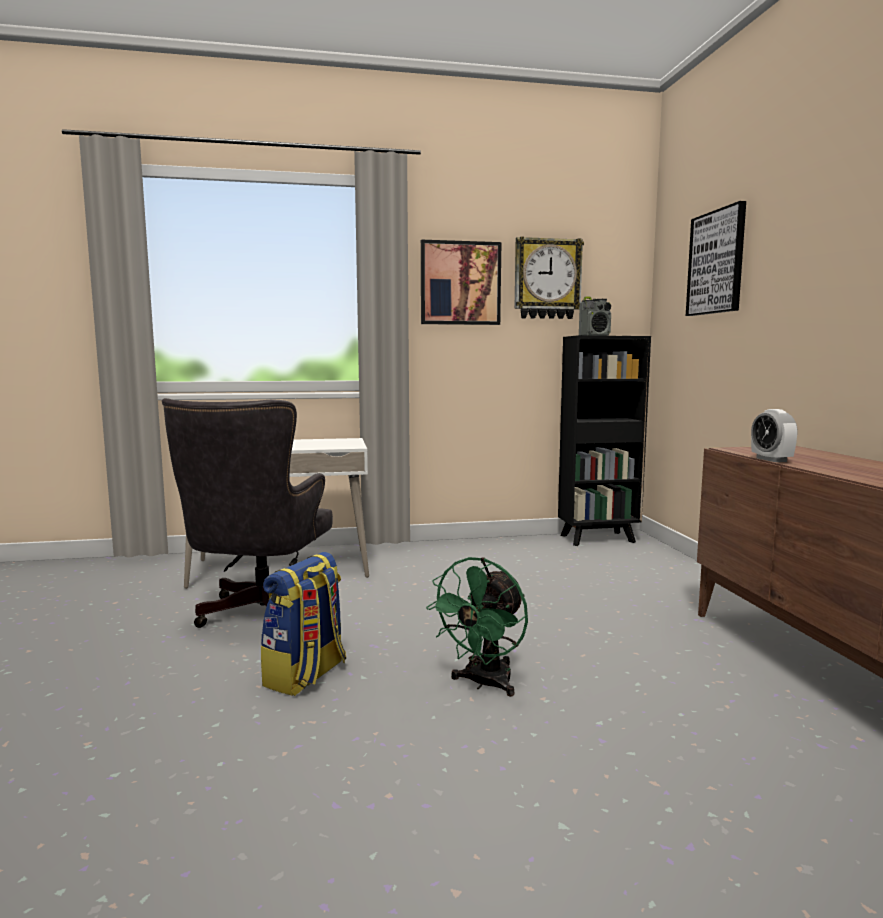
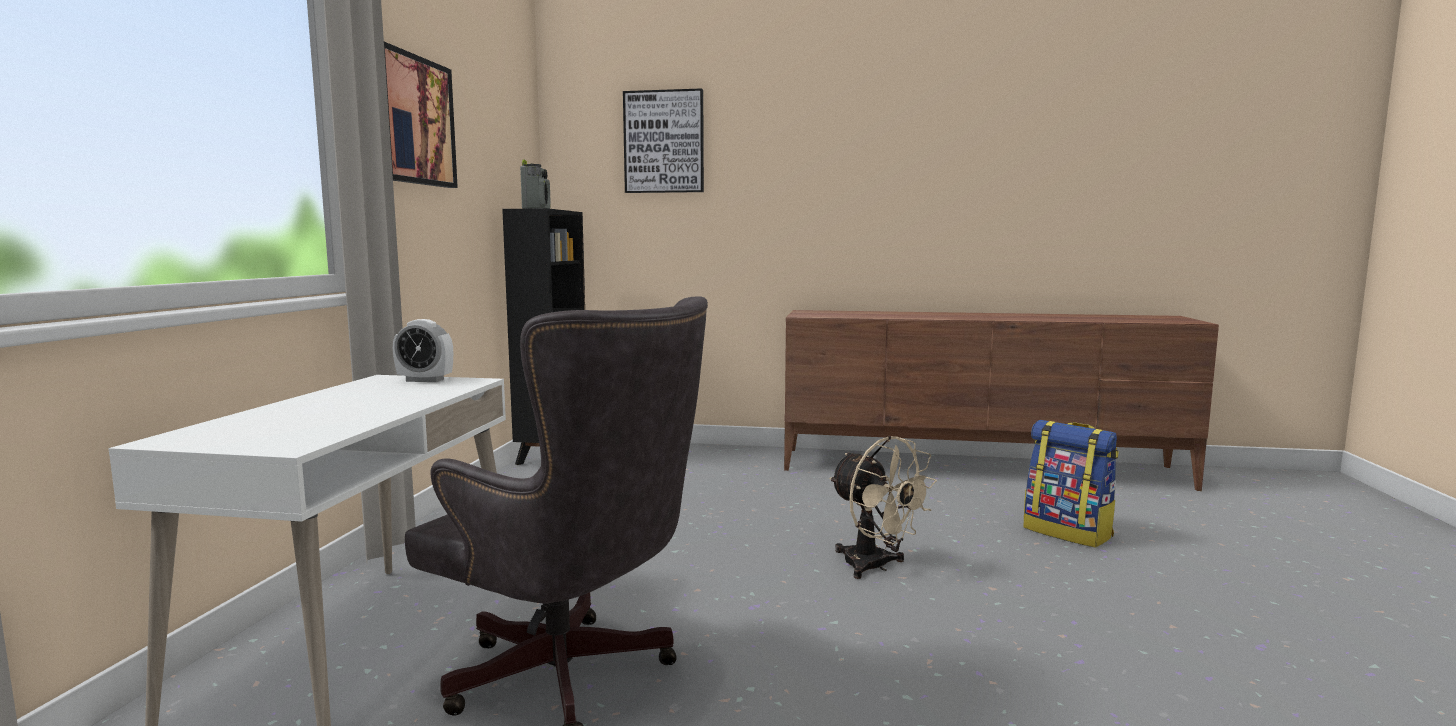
camera: 70 degrees left, 0 degrees up
(306, 675) = (814, 655): backpack -> backpack (1068, 532)
(484, 684) = (875, 567): green fan -> beige fan
(547, 279) = (480, 130): wall clock -> none
(771, 460) = (862, 317): alarm clock -> alarm clock (425, 380)

